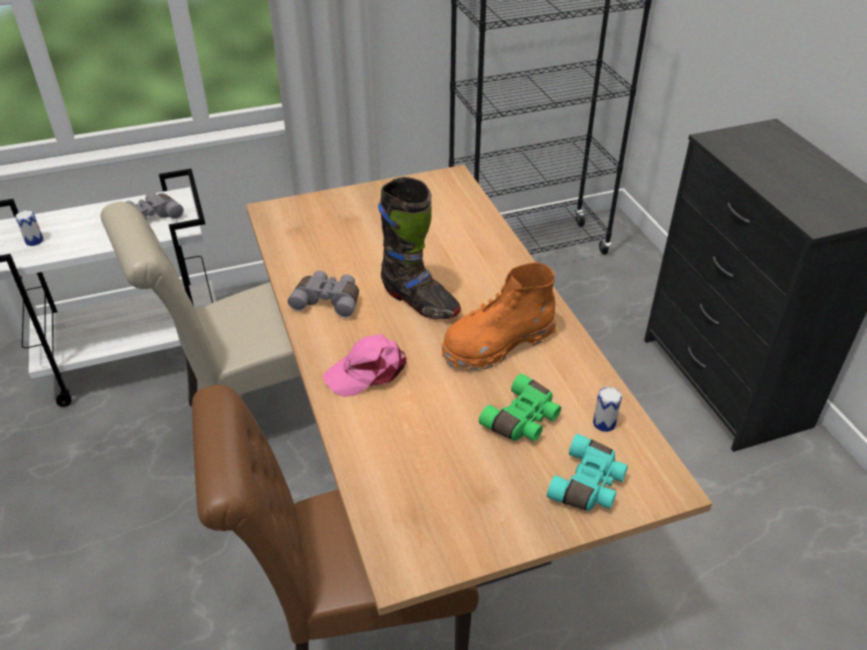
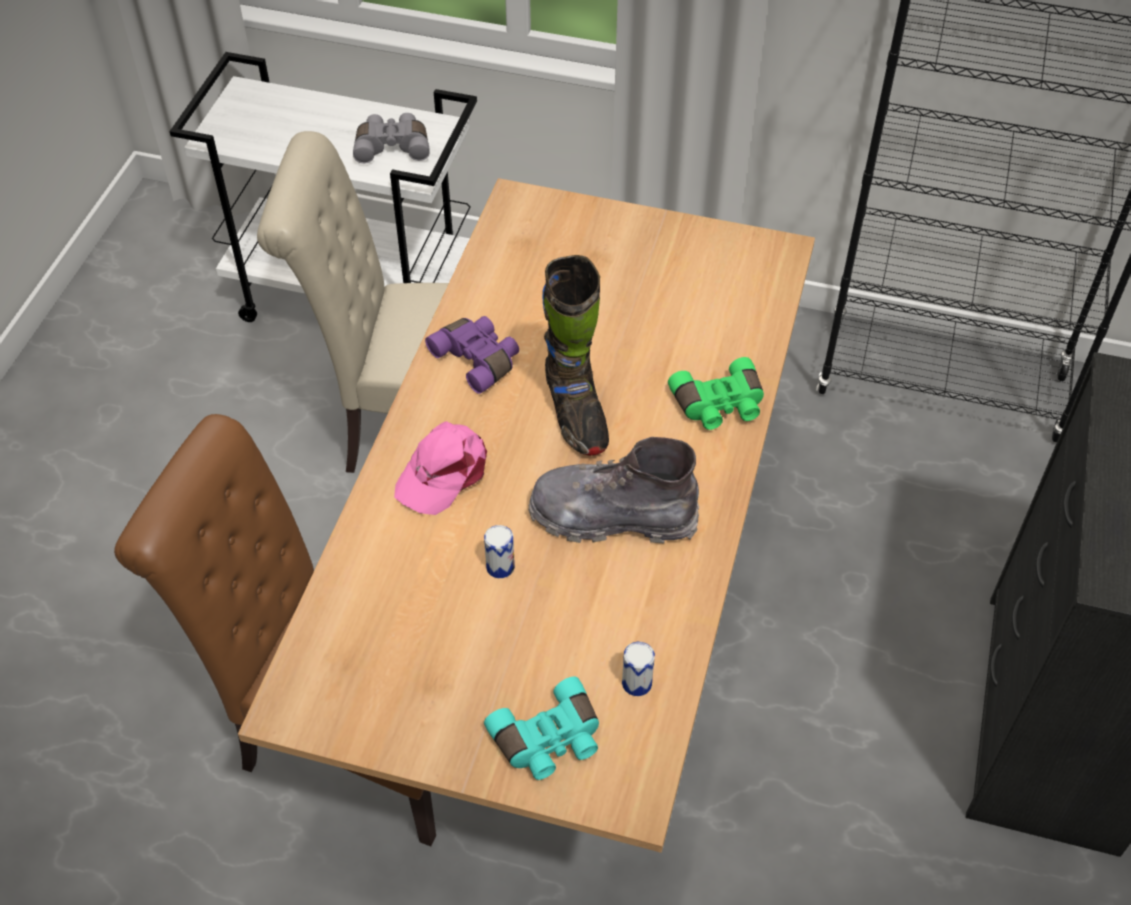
camera: 35 degrees right, 10 degrees up
(34, 241) = (257, 124): can -> can (500, 567)
(328, 300) = (478, 359): grey binoculars -> purple binoculars
(367, 371) = (443, 472): pink cap -> pink cap turned 60 degrees counterclockwise
(497, 344) = (612, 517): orange boot -> grey boot
(523, 420) = (552, 626): green binoculars -> green binoculars (719, 406)

